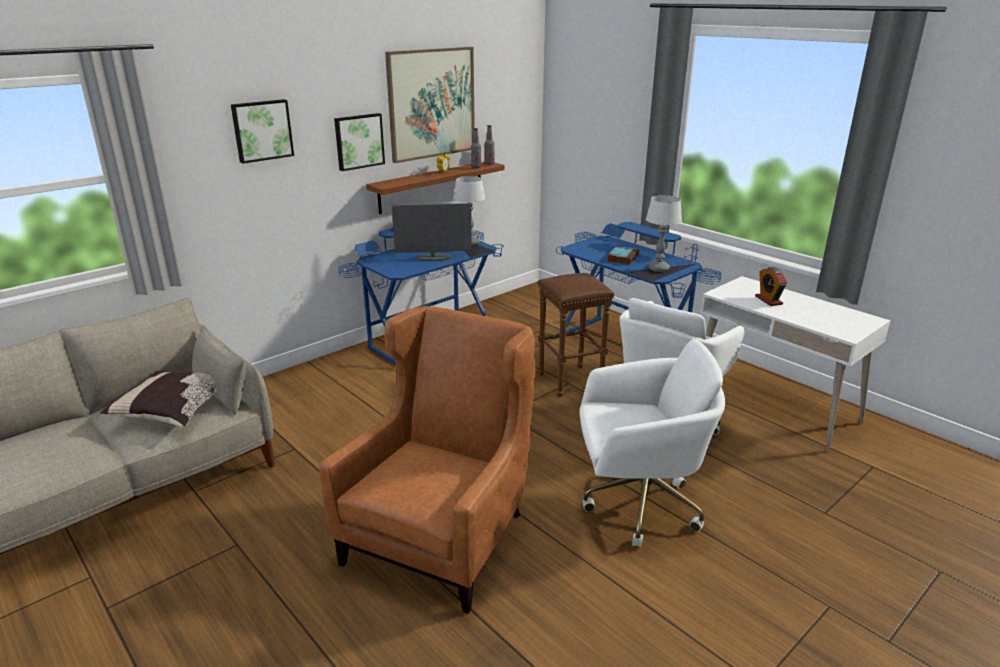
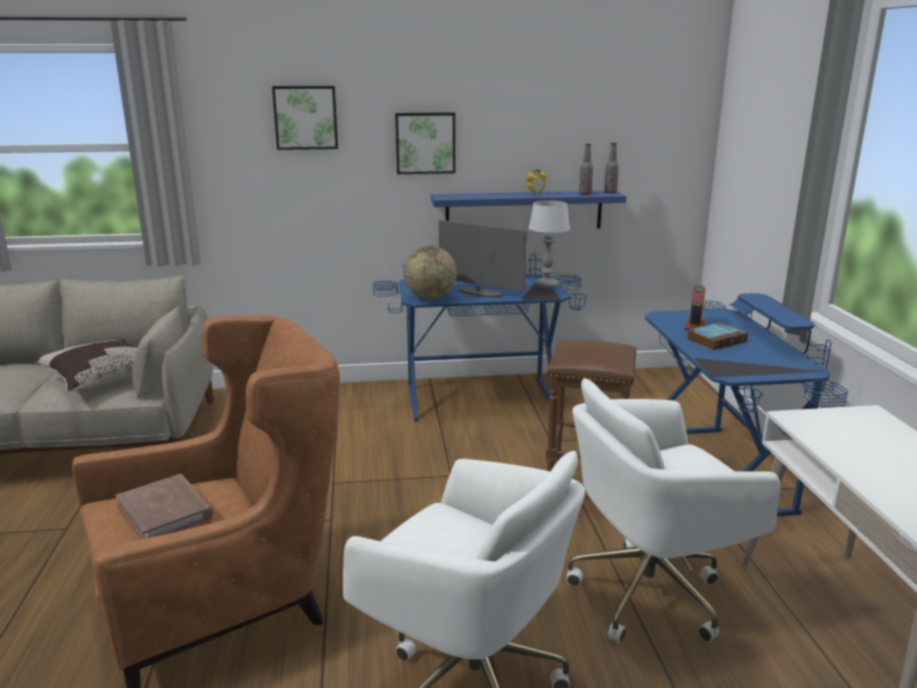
camera: 35 degrees right, 5 degrees down
(405, 269) = (430, 297): none -> globe
(418, 475) = (166, 511): none -> brown book
(431, 103) = (532, 108): picture -> none
(431, 187) = (524, 211): brown shelf -> blue shelf
(658, 268) = (748, 364): table lamp -> none
(768, 300) = (869, 449): alarm clock -> alarm clock (695, 326)

